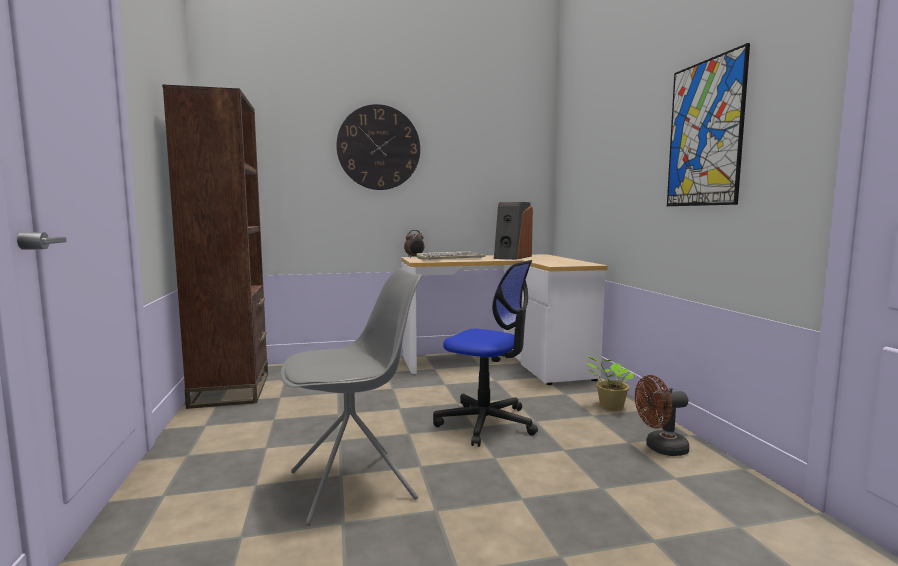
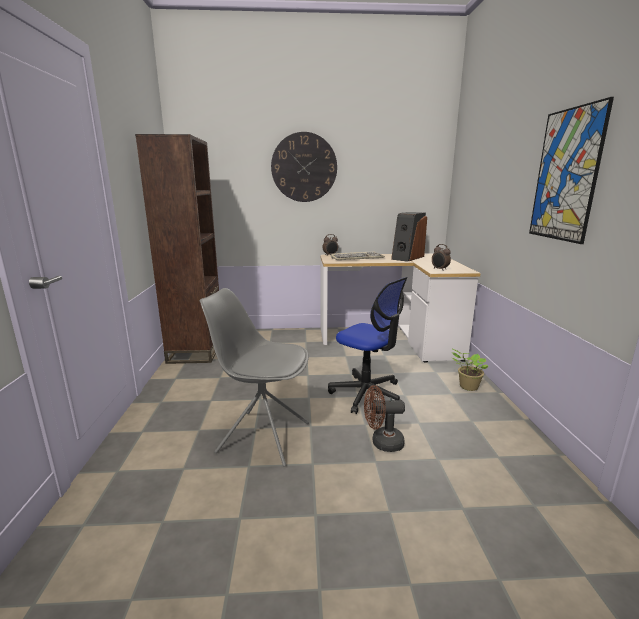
camera: 10 degrees right, 10 degrees up
(354, 485) = (262, 437): grey chair -> grey chair turned 150 degrees counterclockwise
(558, 264) = (439, 269): none -> alarm clock
(660, 448) = (495, 429): brown fan -> brown fan (382, 442)

